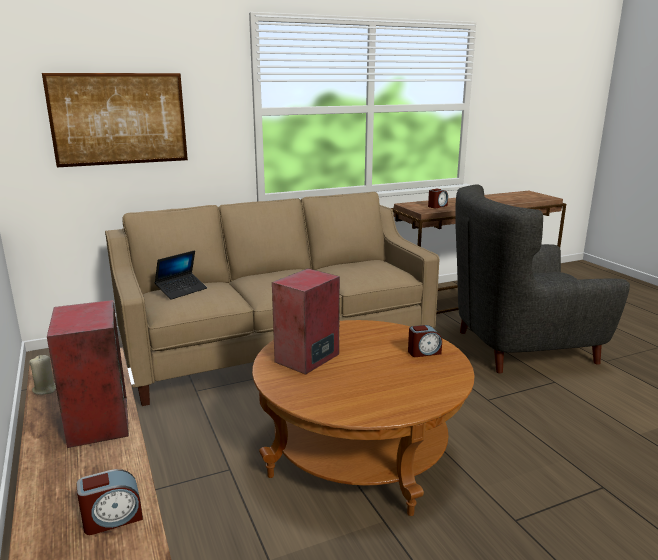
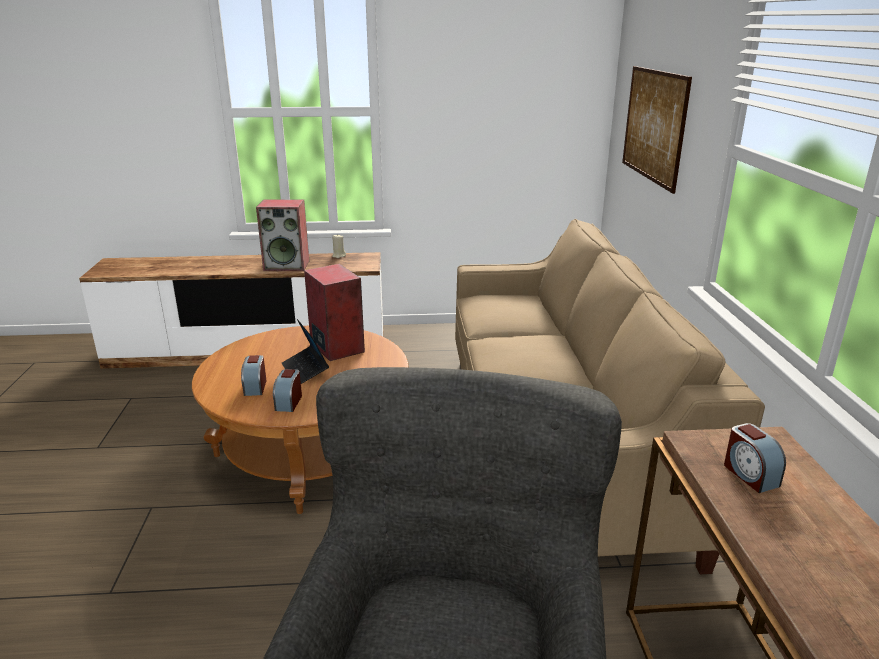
camera: 110 degrees right, 5 degrees up
(112, 518) = (203, 268): alarm clock -> alarm clock (255, 387)
(181, 290) = (519, 302): laptop -> laptop (305, 371)

